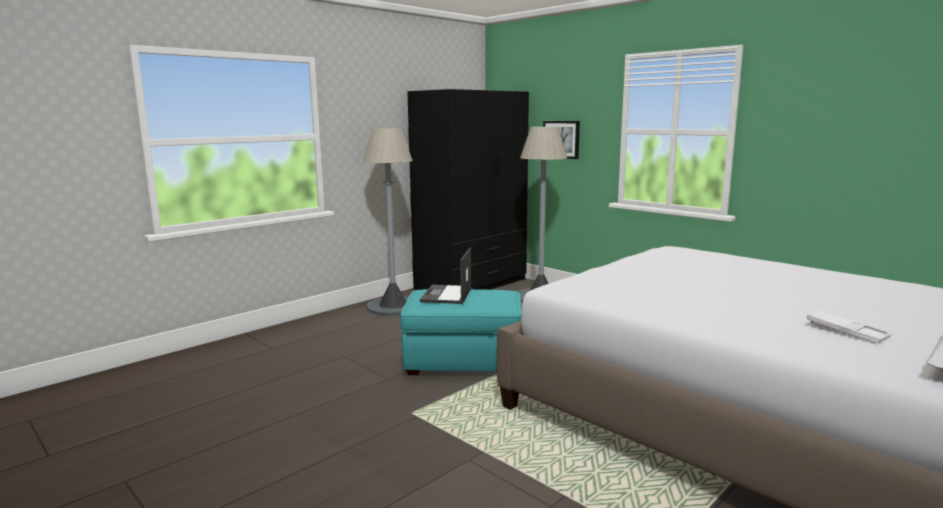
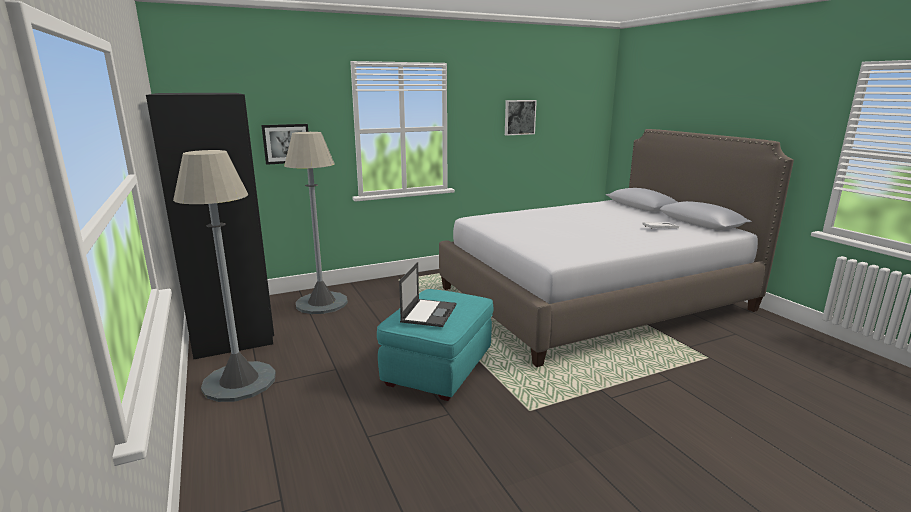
camera: 70 degrees left, 5 degrees up
(446, 295) = (429, 313): laptop -> laptop turned 105 degrees counterclockwise
(871, 121) = (519, 117): none -> picture

